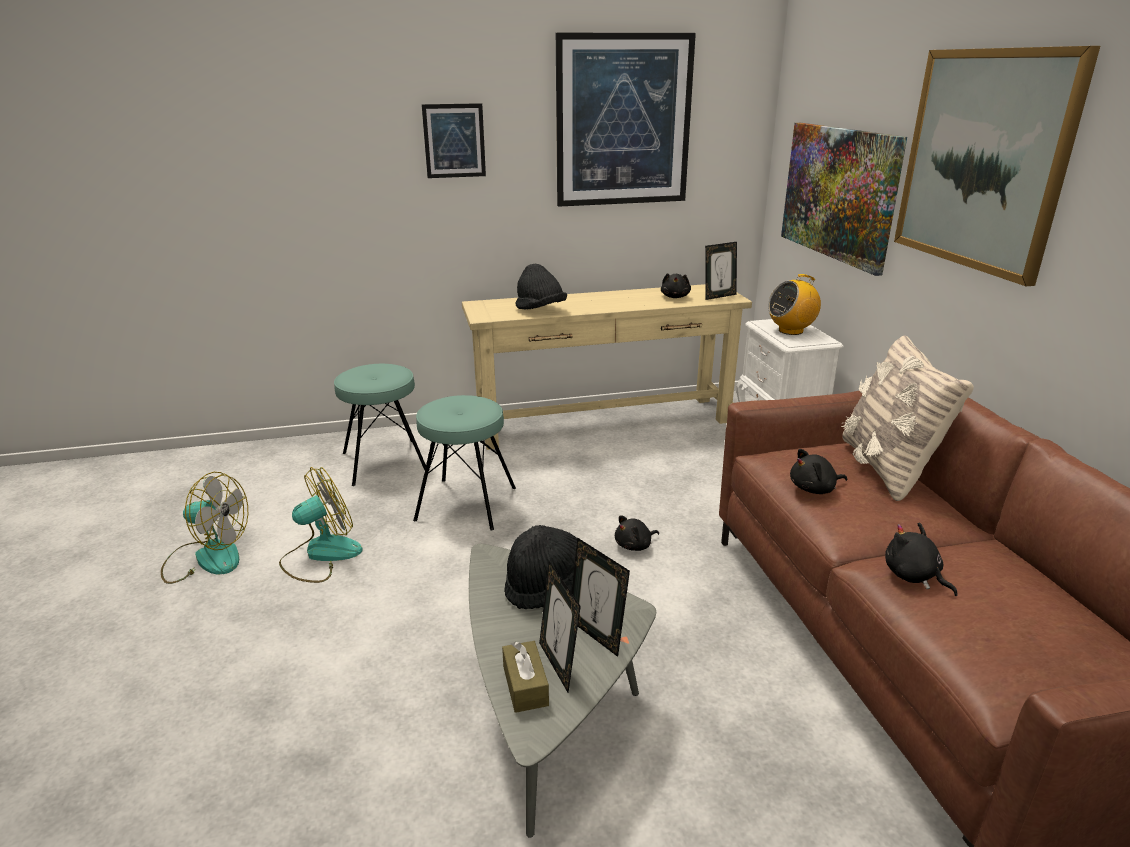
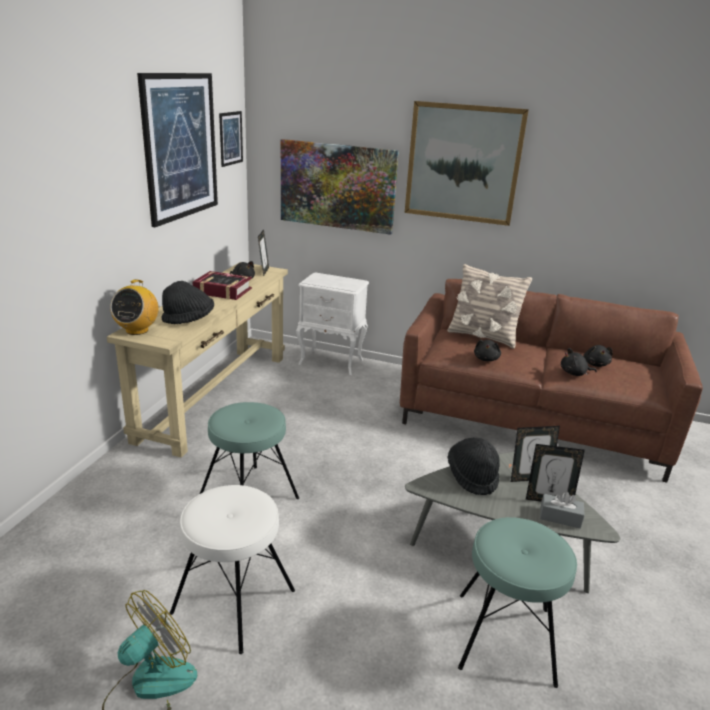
camera: 60 degrees left, 0 degrees up
(321, 555) = (234, 601): fan -> white stool
(384, 462) = (123, 516): turquoise stool -> turquoise stool (505, 637)
(454, 141) = (80, 181): picture -> picture (231, 138)
(525, 686) = (560, 517): brown tissue box -> grey tissue box
(630, 299) = (222, 291): none -> book
(635, 545) = (376, 451): black plush toy -> black plush toy (595, 364)
(791, 331) = (333, 281): radio -> radio (137, 330)

